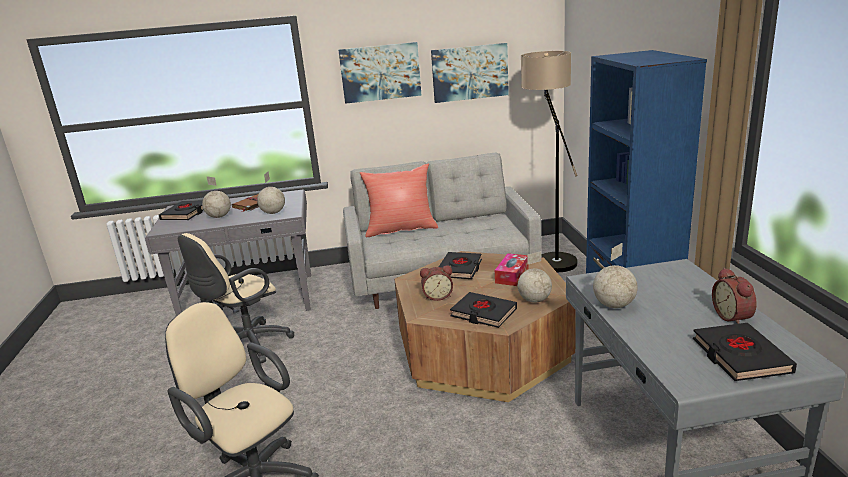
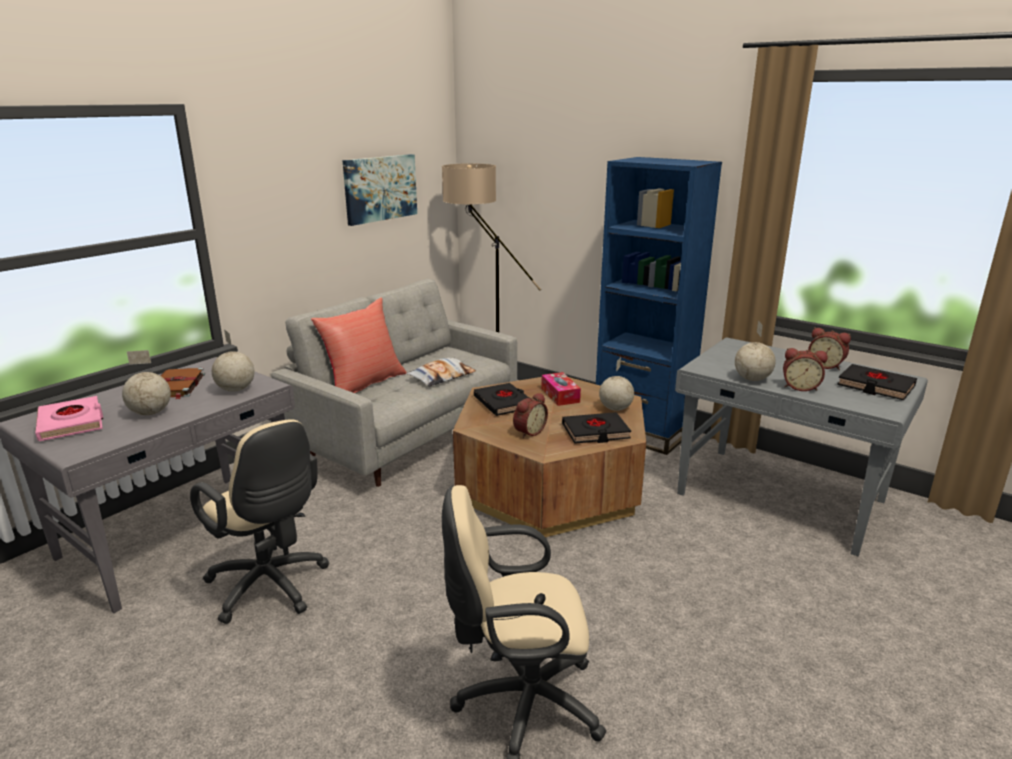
camera: 45 degrees left, 0 degrees up
(186, 213) = (71, 423): black book -> pink book
(246, 347) = (271, 588): beige office chair -> beige office chair turned 45 degrees counterclockwise
(380, 72) = (290, 188): picture -> none
(456, 237) = (441, 377): none -> pillow
(647, 328) = (800, 387): none -> alarm clock

